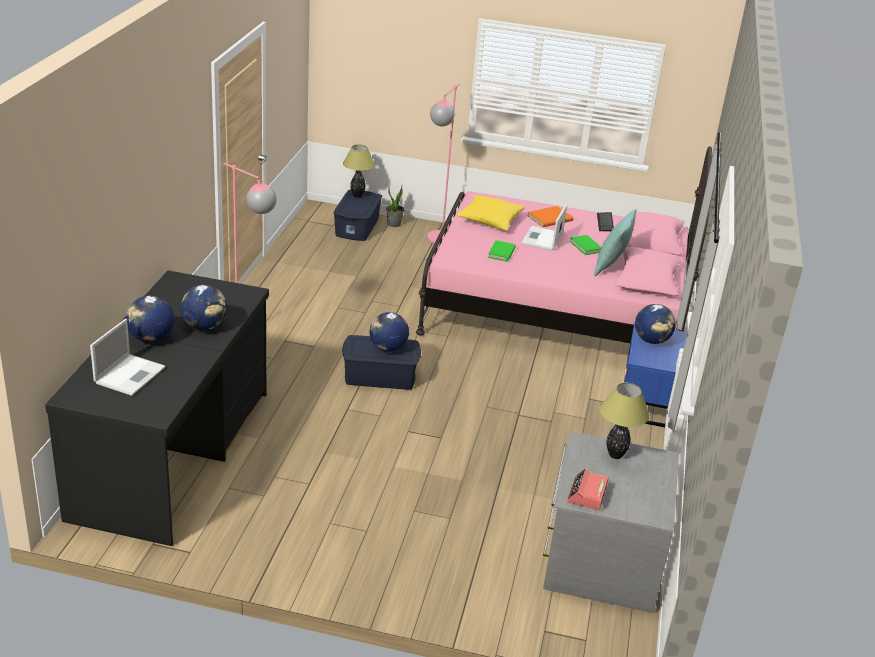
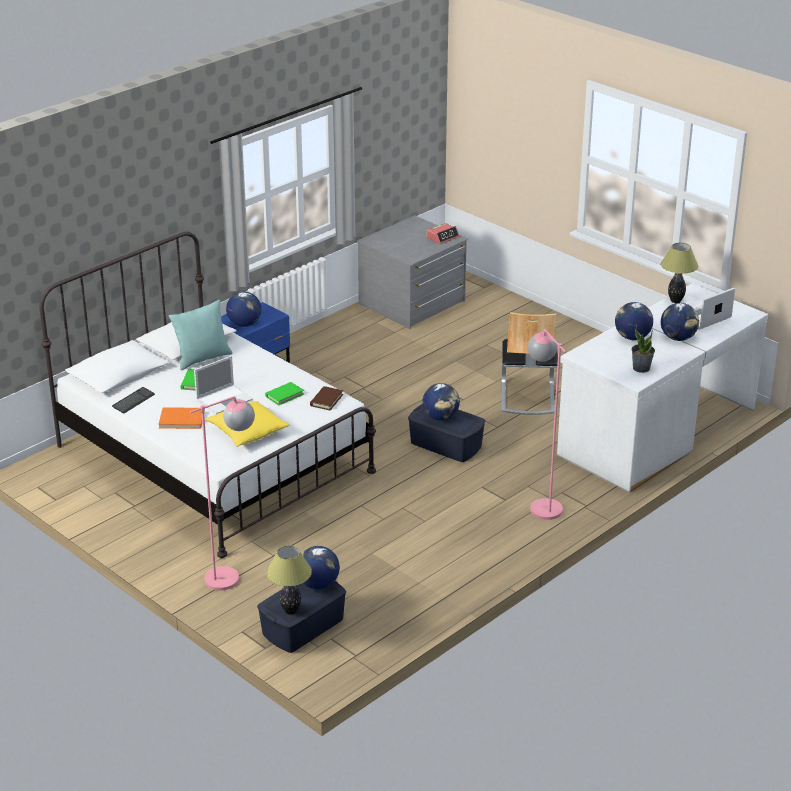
camera: 145 degrees left, 0 degrees up
(175, 454) = (656, 431): black desk -> white desk
(344, 455) = (527, 396): none -> chair
(355, 211) = (318, 584): none -> globe
(394, 224) = (252, 618): potted plant -> potted plant (641, 368)
(463, 257) = (326, 400): none -> brown book
(556, 310) = (213, 459): pink bed -> white bed
(615, 455) = (399, 247): table lamp -> table lamp (675, 301)

